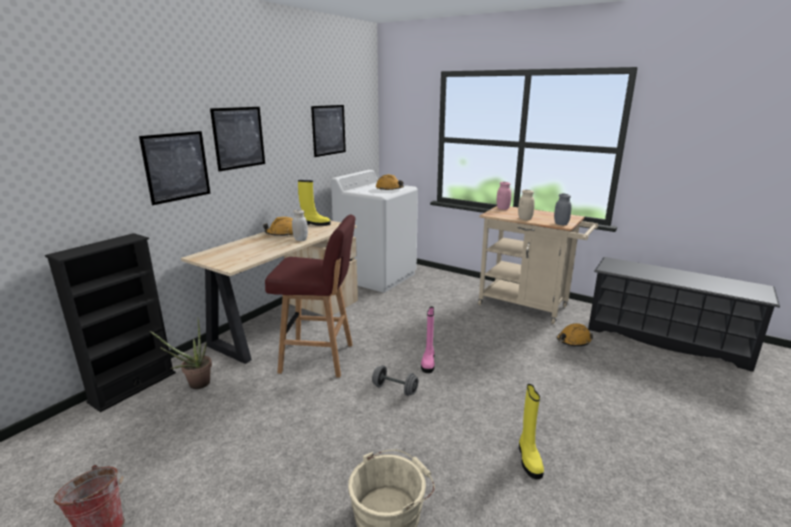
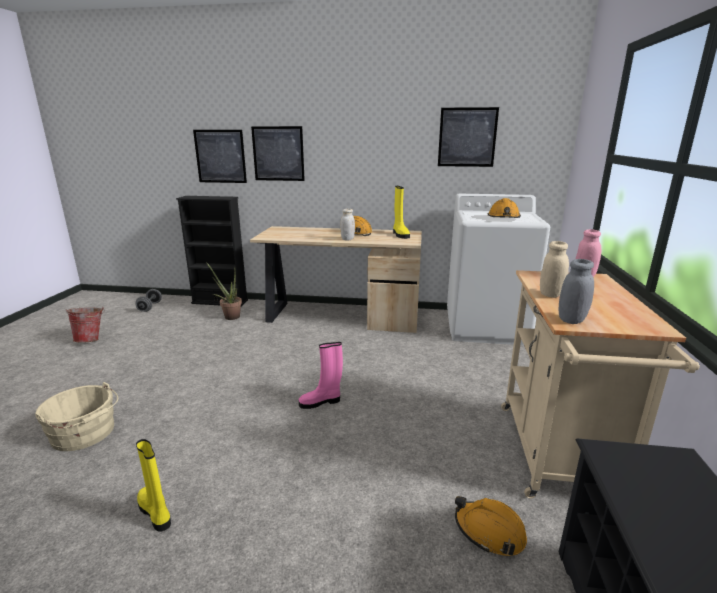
camera: 65 degrees right, 0 degrees up
(239, 138) = (340, 135): picture -> picture (220, 156)
(319, 358) = (290, 345): red stool -> none
(395, 389) = (259, 394): grey dumbbell -> grey dumbbell (150, 307)
(529, 459) = (156, 512): yellow boot -> yellow boot turned 75 degrees clockwise

